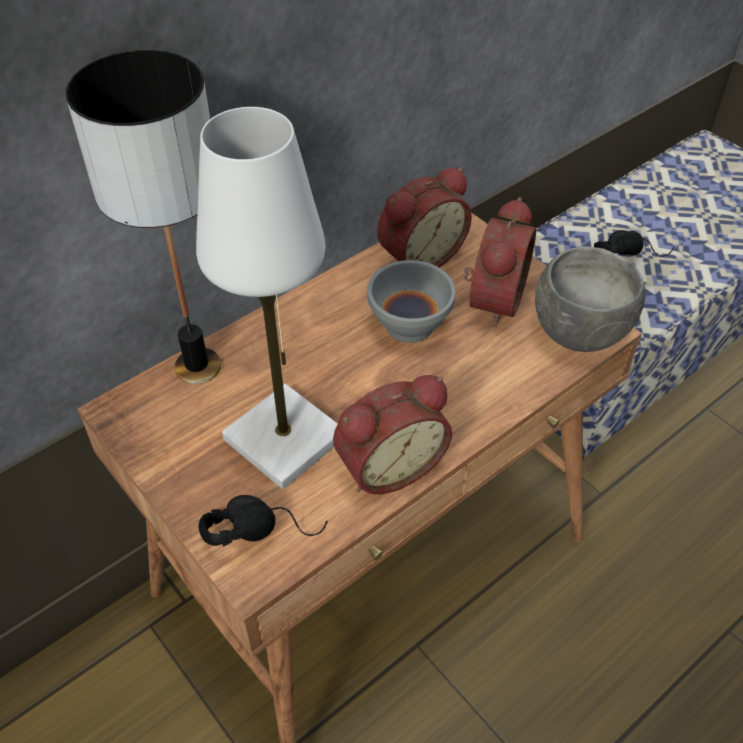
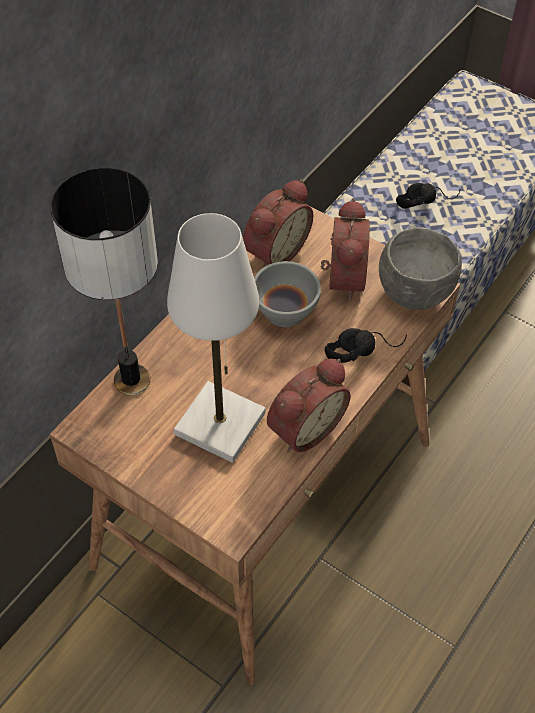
camera: 15 degrees left, 5 degrees up
(262, 527) = (228, 494): black headphones -> black headphones (362, 349)

